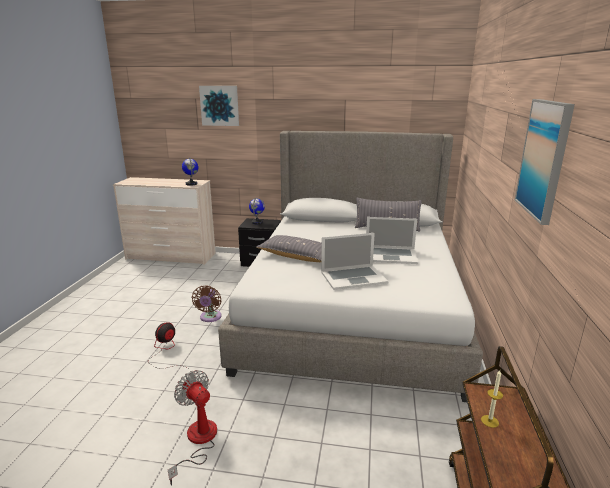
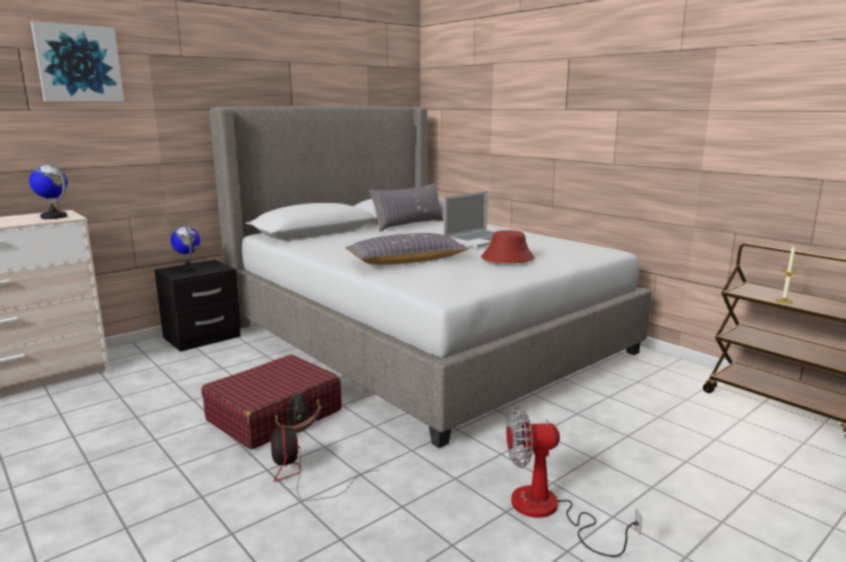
camera: 50 degrees left, 5 degrees down
(210, 318) = (275, 416): brown fan -> red suitcase
(353, 277) = (507, 258): laptop -> red hat
(544, 159) = (690, 80): picture -> none

